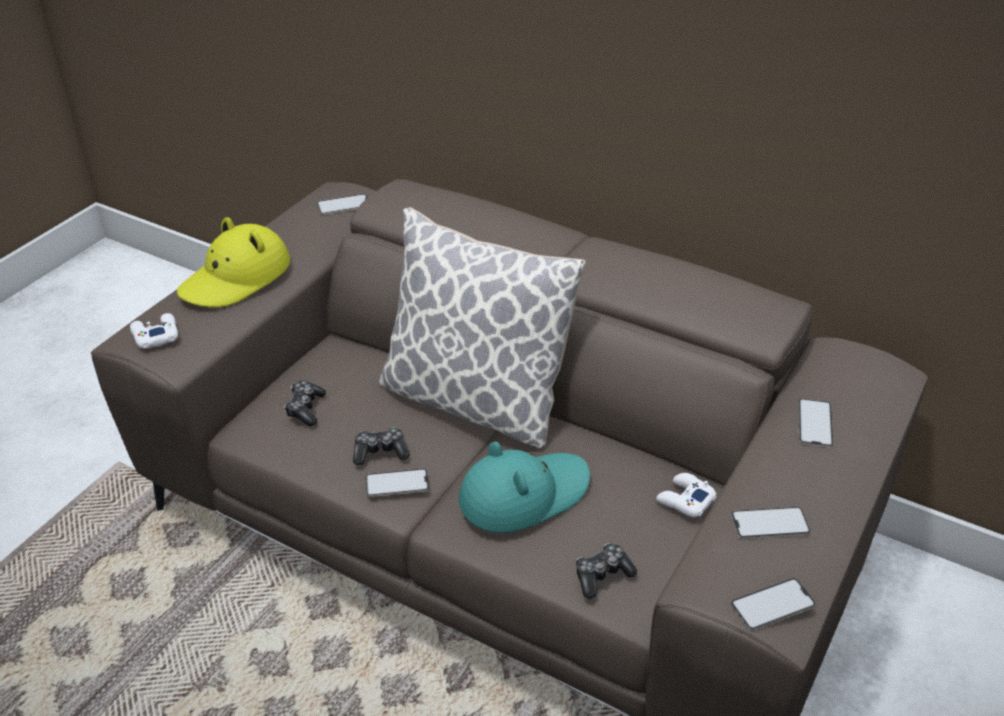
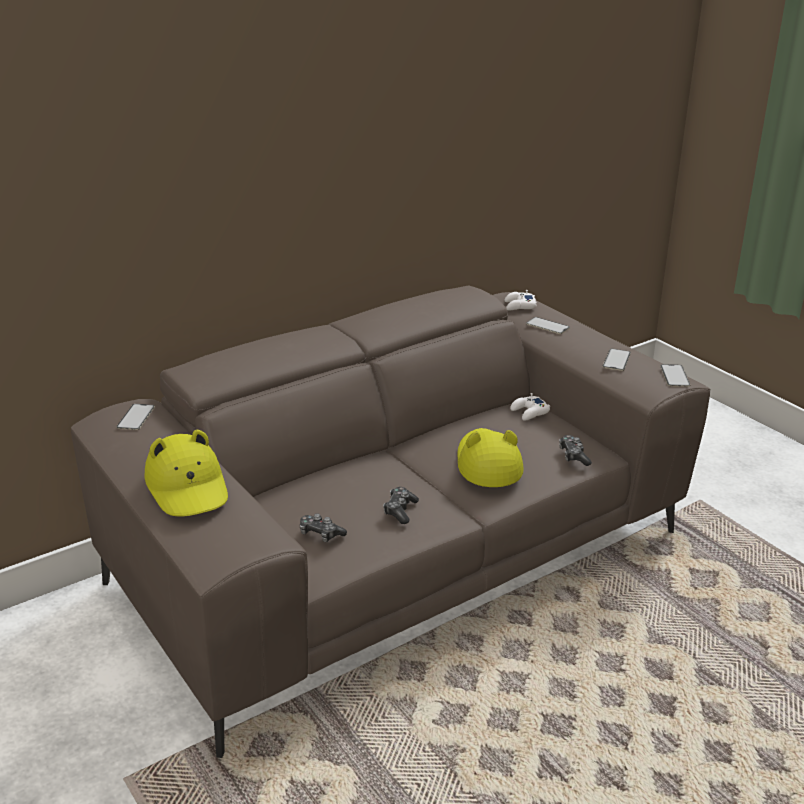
camera: 65 degrees left, 10 degrees down
(155, 336) = (233, 541): white game controller -> white game controller (519, 306)
(397, 483) = (437, 512): phone -> none
(474, 399) = (373, 460): pillow -> none
(523, 494) = (487, 463): turquoise hat -> yellow hat

